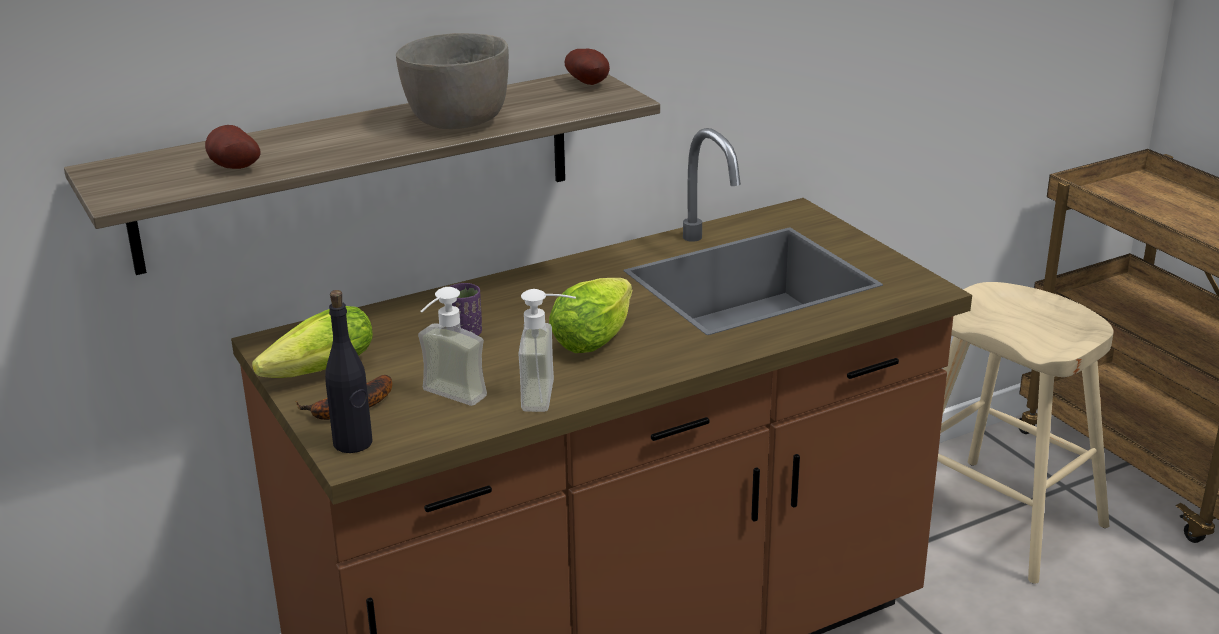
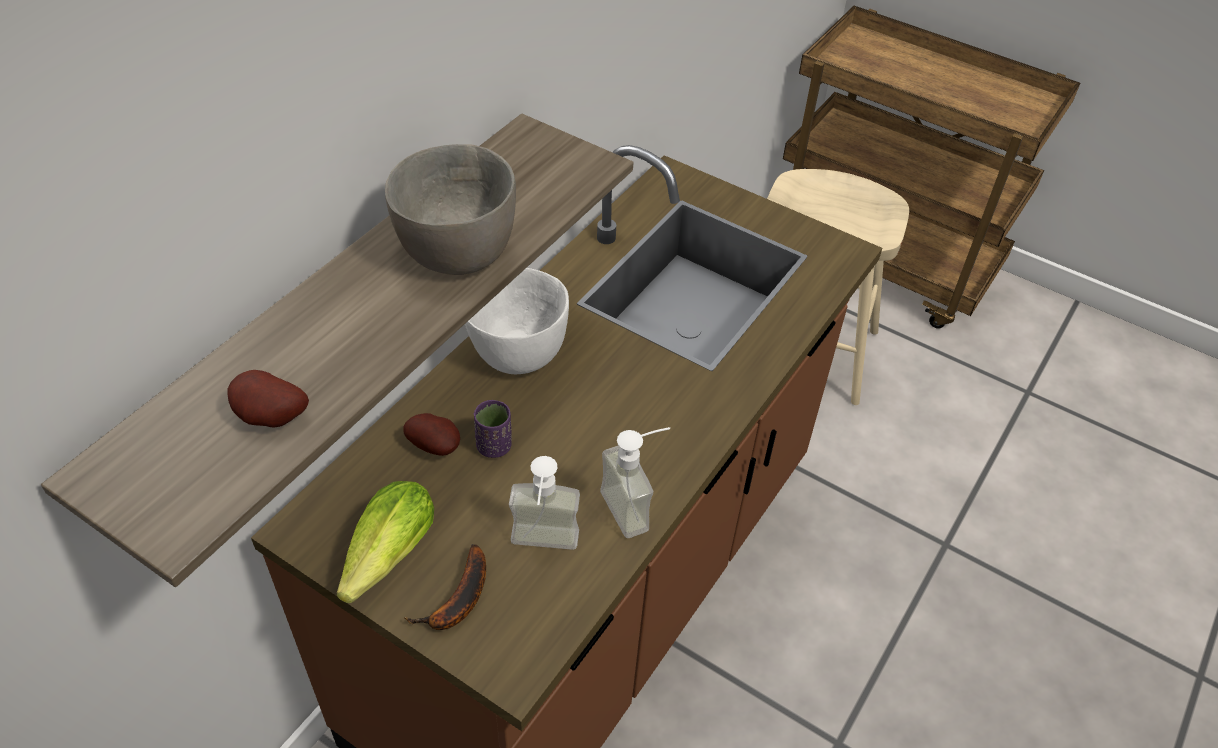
camera: 30 degrees left, 20 degrees up
(353, 443) = (498, 649): black bottle -> none
(540, 286) = (516, 351): none -> white bowl
(589, 83) = (538, 145): potato -> potato (436, 446)
(597, 335) = (618, 405): lettuce -> none

